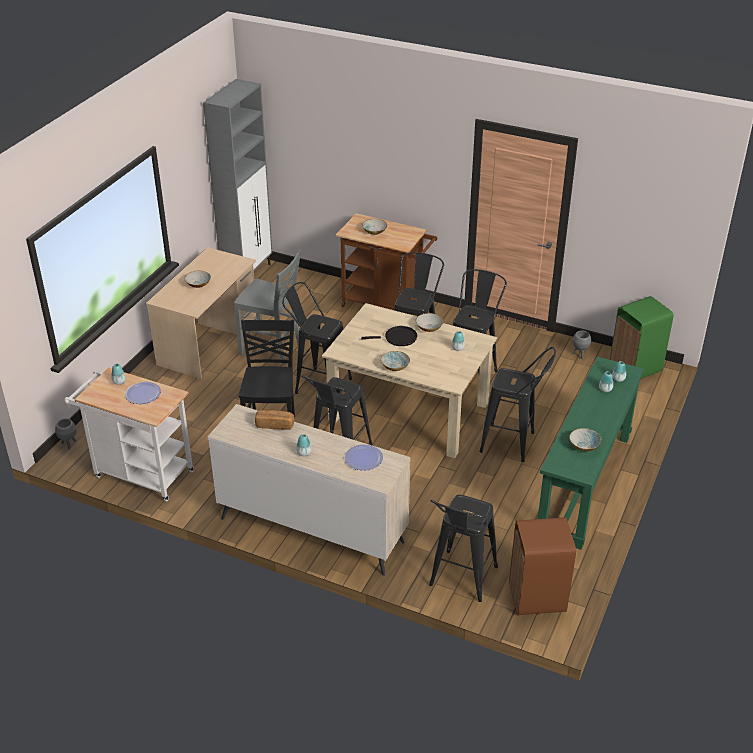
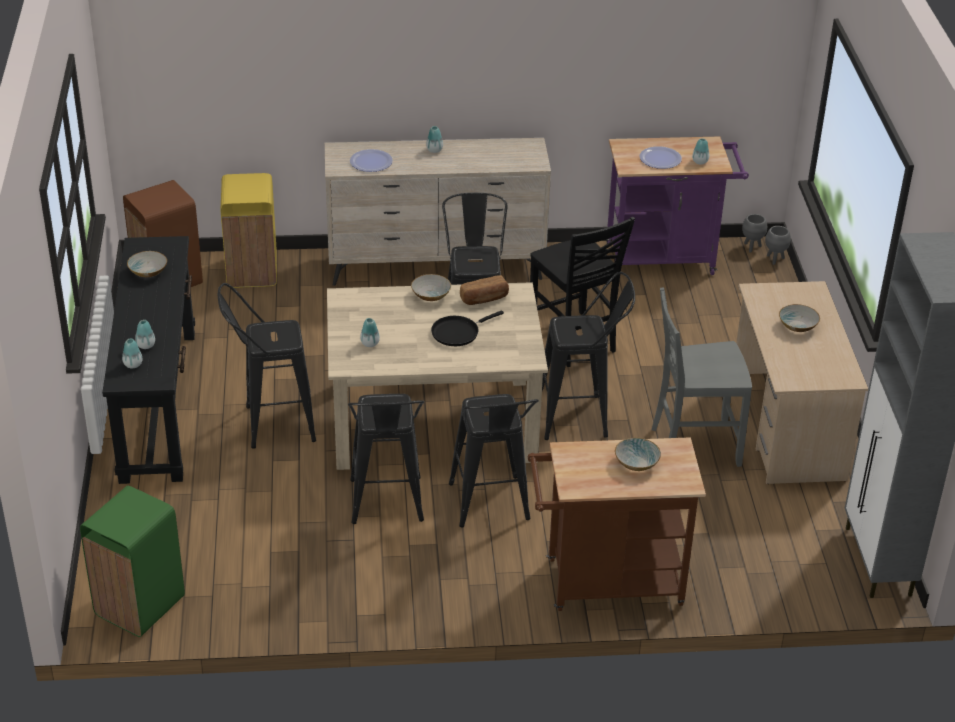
camera: 150 degrees right, 0 degrees up
(139, 473) = (667, 259): white cart -> purple cart
(275, 424) = (489, 164): bread -> bread (484, 299)
(428, 328) = (430, 359): bowl -> none
(460, 581) = (253, 271): black stool -> yellow trash can
(579, 355) = (239, 600): grey planter -> grey planter (752, 247)
(584, 484) = (159, 404): green console table -> black console table

